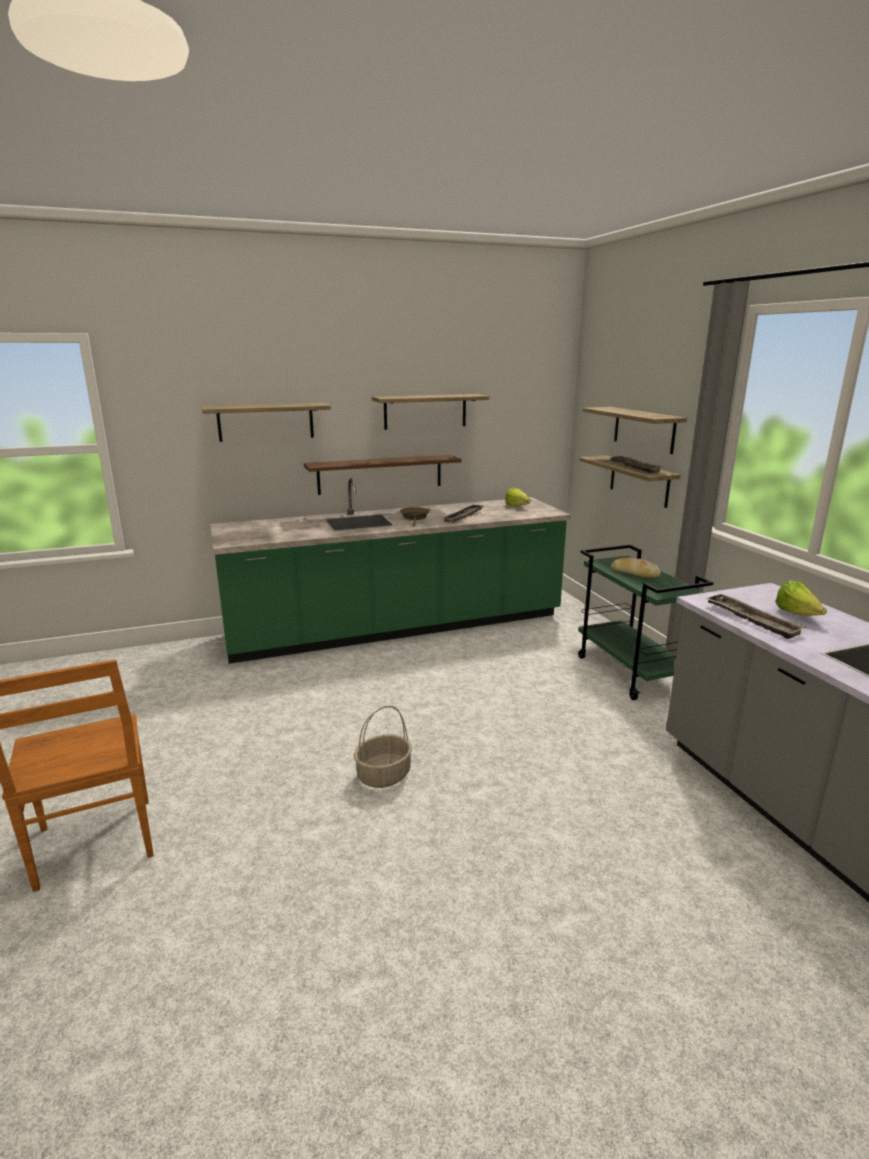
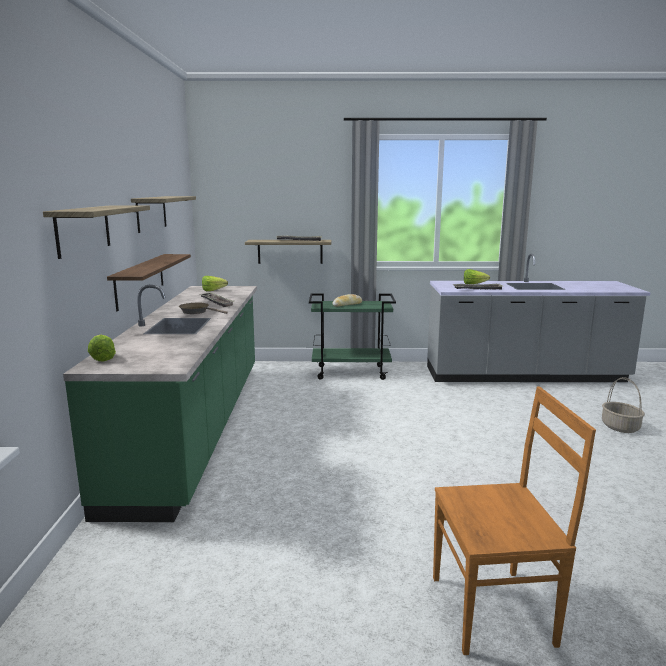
camera: 70 degrees left, 5 degrees down
(251, 523) = (103, 357): none -> lettuce
(383, 776) = (434, 463): basket -> basket (620, 427)
(644, 429) = (288, 215): shelf -> none

